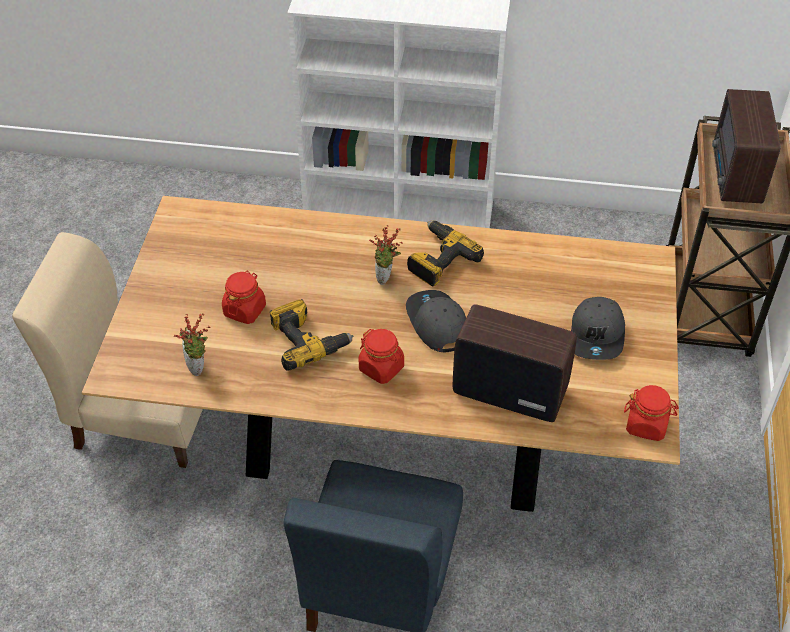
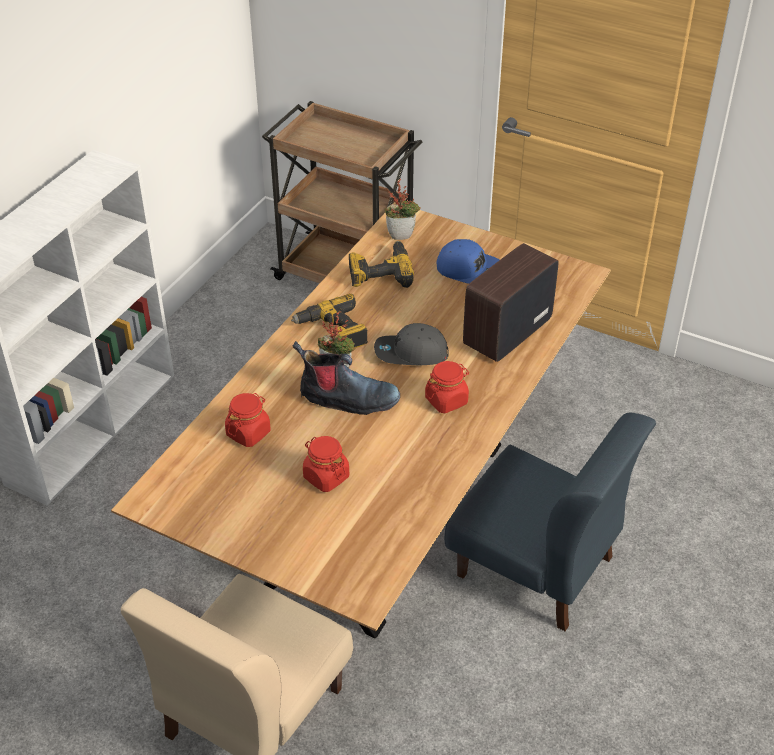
camera: 70 degrees left, 5 degrees down
(199, 367) = (386, 526): potted plant -> potted plant (402, 235)
(308, 341) = (389, 440): power drill -> power drill (380, 272)
(349, 296) = (347, 399): none -> boot
(597, 335) = (469, 269): grey cap -> blue cap
(646, 425) = (570, 273): red jar -> red jar (248, 433)
(735, 177) = (339, 147): radio -> none

